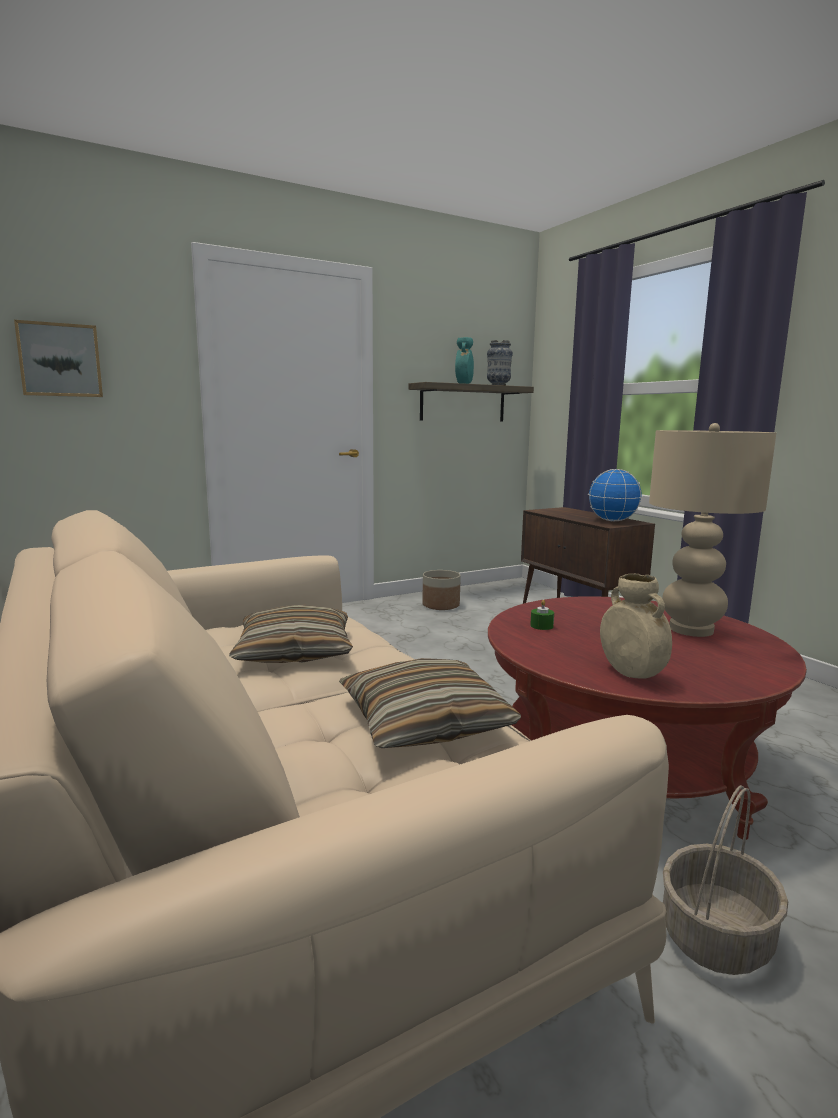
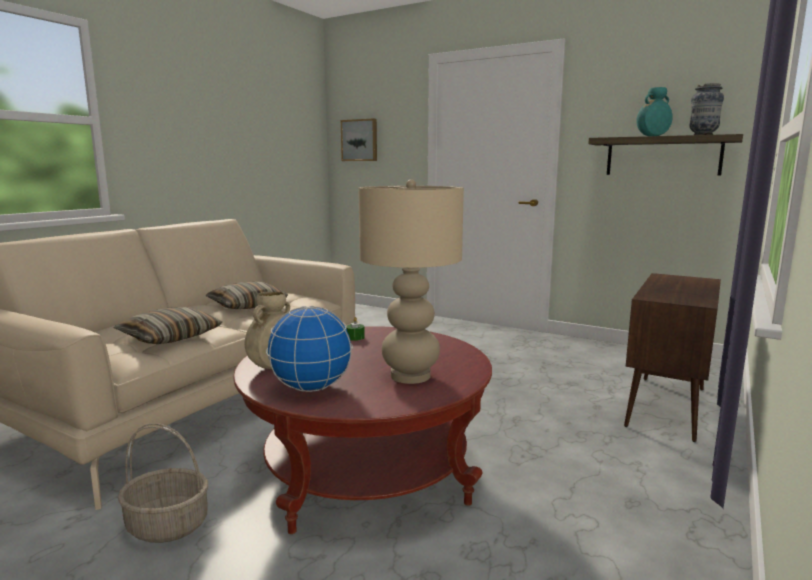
camera: 60 degrees right, 0 degrees up
(441, 605) = (579, 353): planter -> none
(612, 521) = (679, 296): globe -> globe (311, 387)

